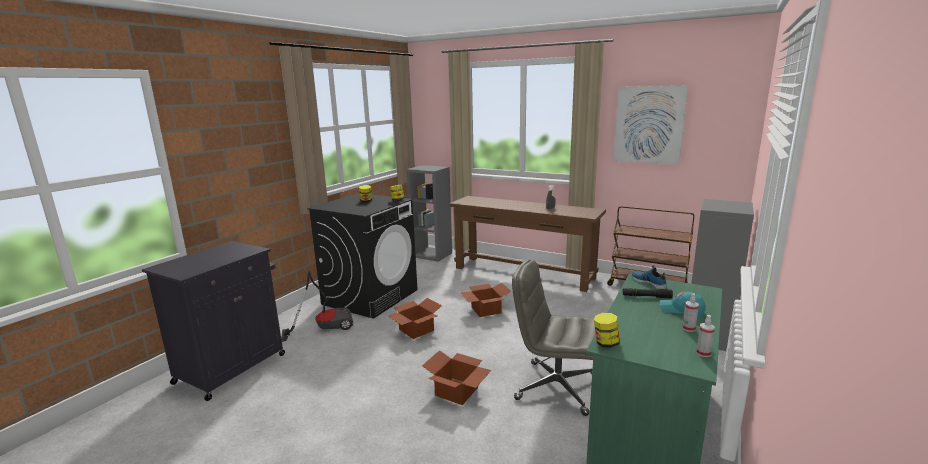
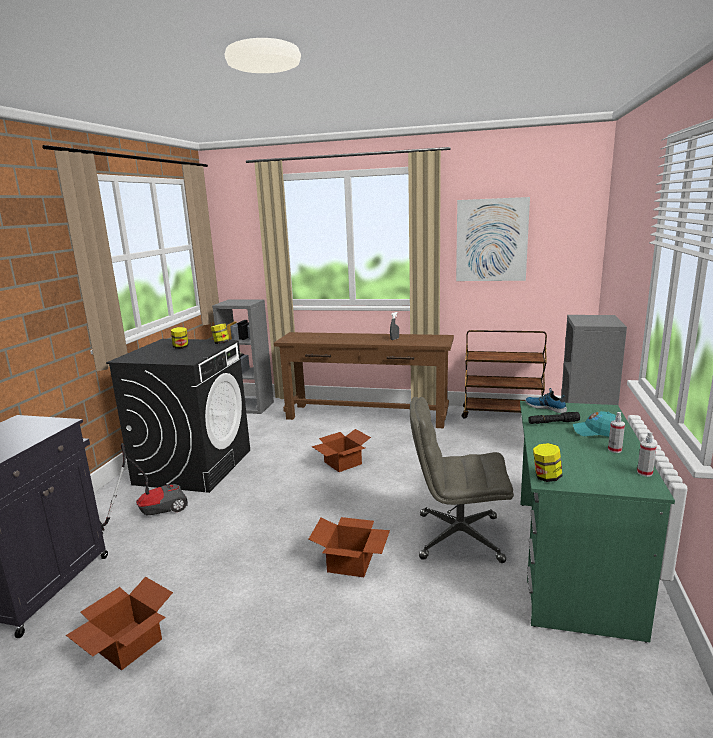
camera: 15 degrees left, 0 degrees up
(415, 330) = (268, 498): cardboard box -> cardboard box (126, 645)

